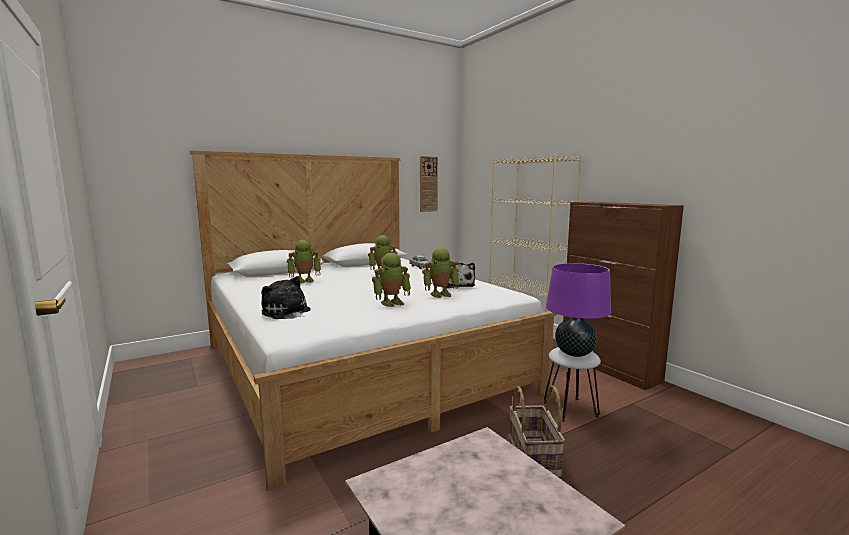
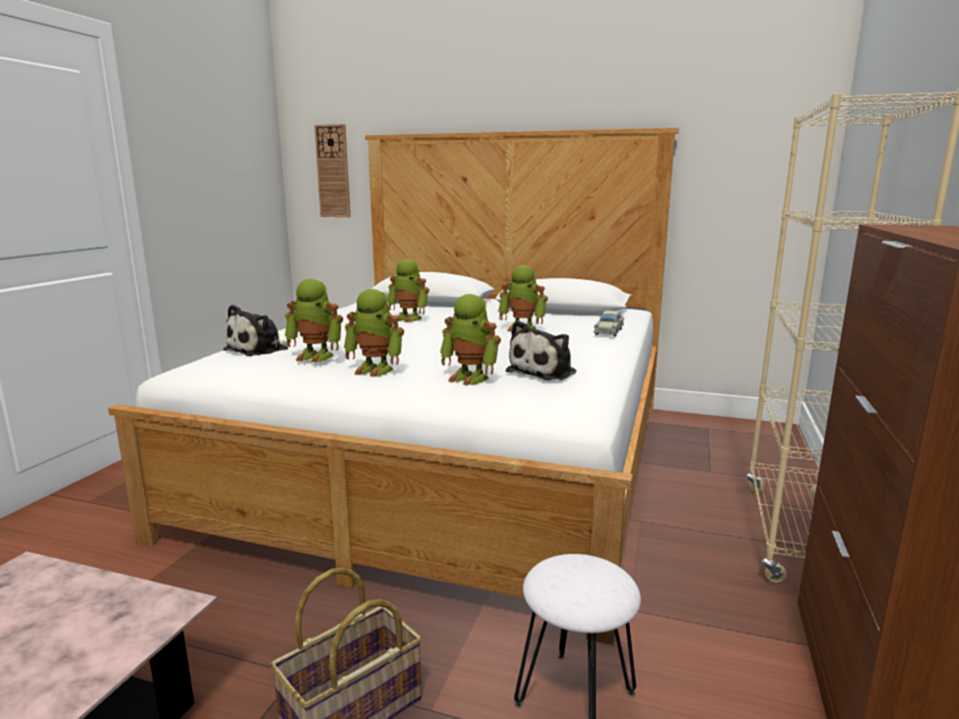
camera: 50 degrees right, 5 degrees up
(287, 313) = (260, 350): plush toy -> plush toy turned 150 degrees counterclockwise
(346, 305) = (316, 356): none -> toy robot
(428, 184) = (748, 178): wall clock -> wall clock (333, 171)
(574, 353) = (577, 580): purple table lamp -> none

